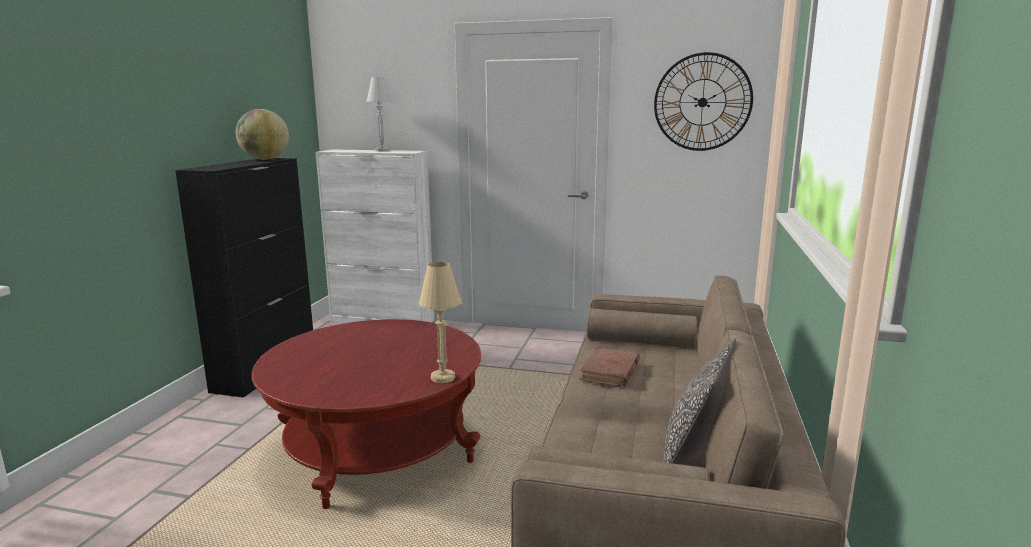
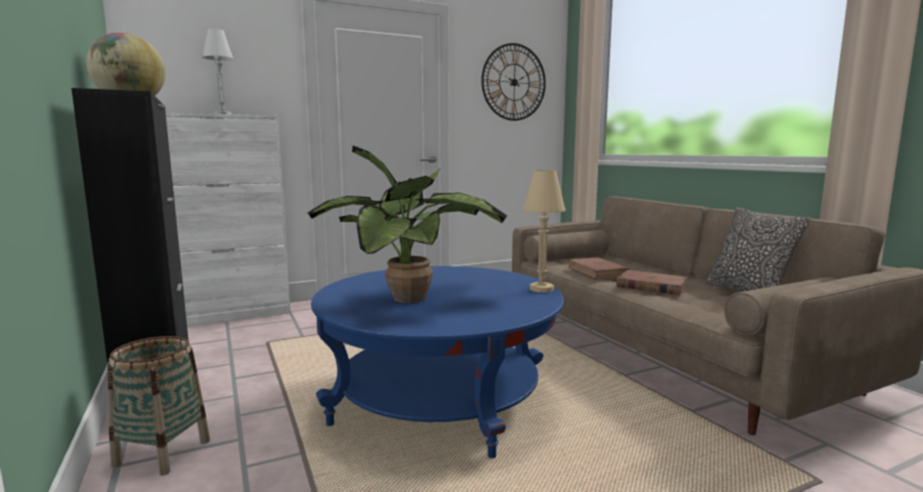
camera: 40 degrees left, 5 degrees down
(202, 417) = (162, 453): none -> basket
(336, 358) = (413, 300): none -> potted plant
(377, 449) = (439, 401): red coffee table -> blue coffee table
(609, 407) = (651, 286): none -> brown book

